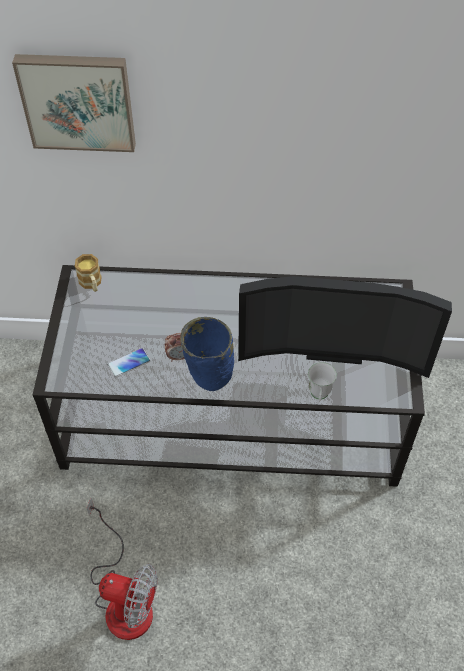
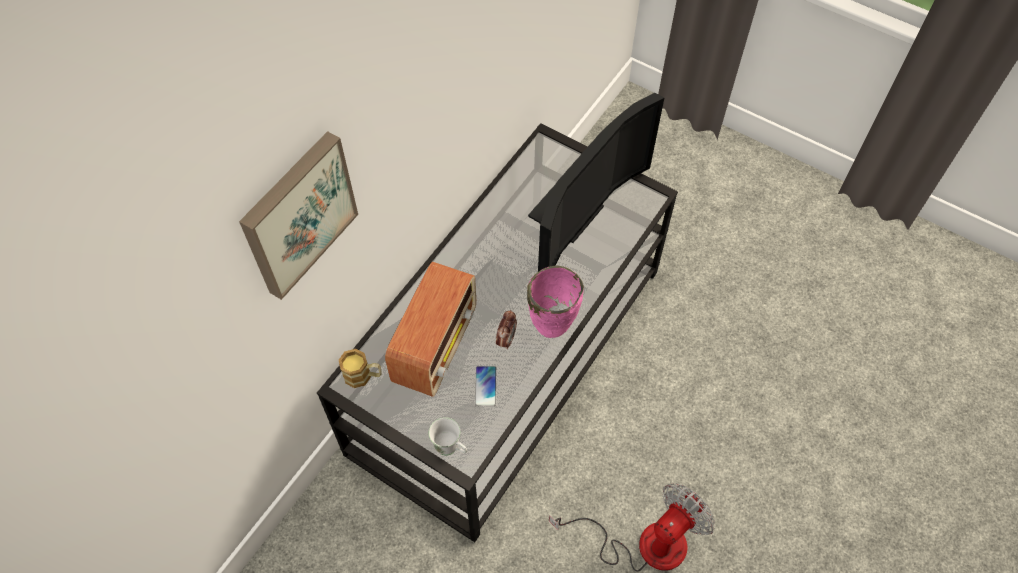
camera: 60 degrees left, 5 degrees up
(145, 314) = (436, 345): none -> radio
(208, 382) = (551, 330): blue vase -> pink vase
(319, 396) = (617, 254): white mug -> white mug (451, 449)

